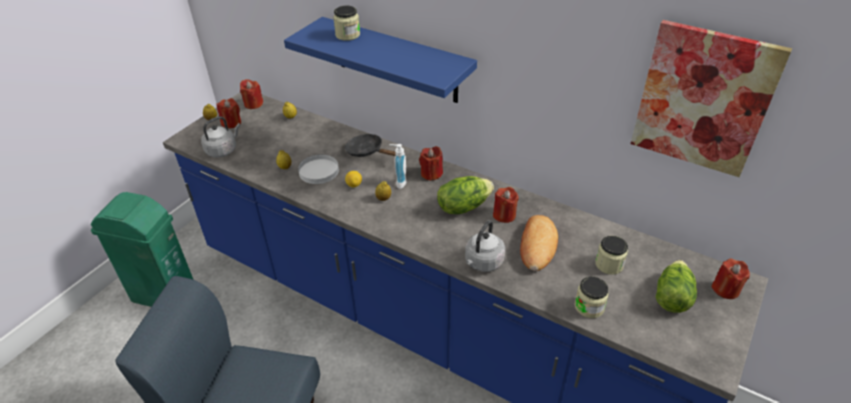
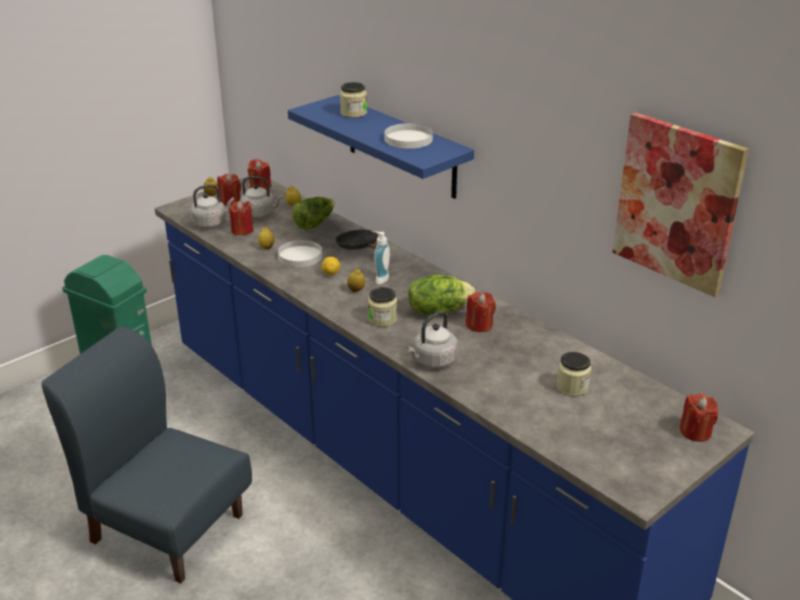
camera: 15 degrees right, 10 degrees down
(265, 132) = (260, 214): none -> grey kettle
(413, 57) = (408, 139): none -> white plate
(431, 174) = (419, 276): red candle -> red candle (242, 230)
(537, 246) = (500, 357): bread -> none
(589, 307) = (527, 418): jar -> jar (382, 319)
(672, 296) = (627, 426): lettuce -> lettuce (314, 223)

